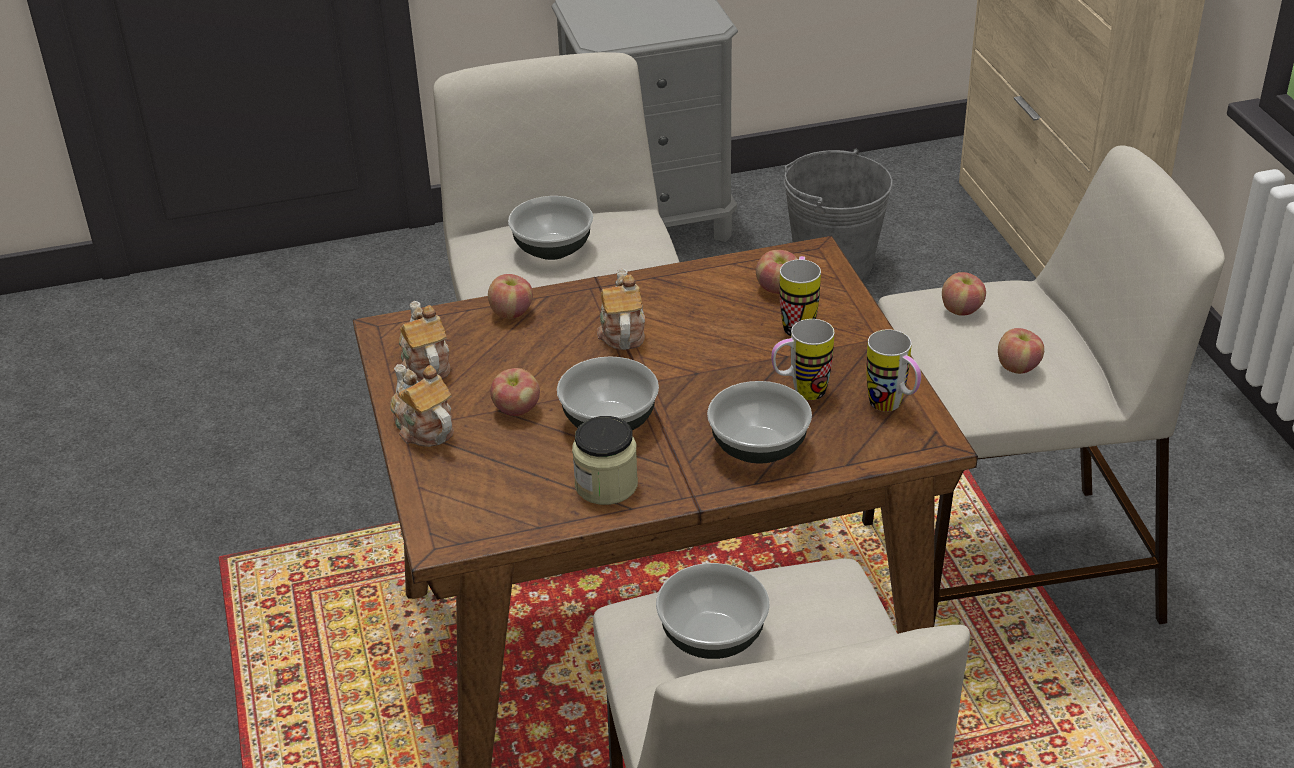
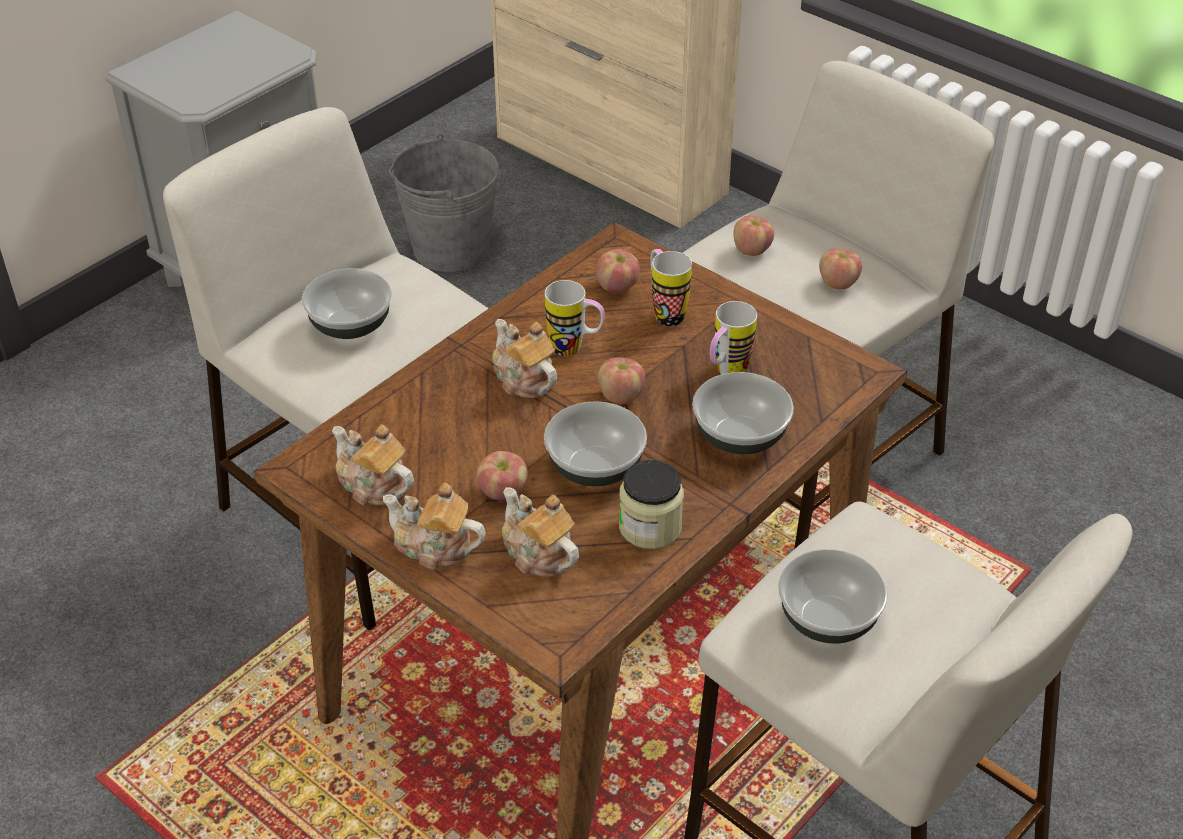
camera: 35 degrees left, 5 degrees up
(496, 466) = (538, 554): none -> teapot
(511, 312) = (404, 402): apple -> apple (620, 396)
(892, 407) = (808, 356): mug -> mug (575, 349)

